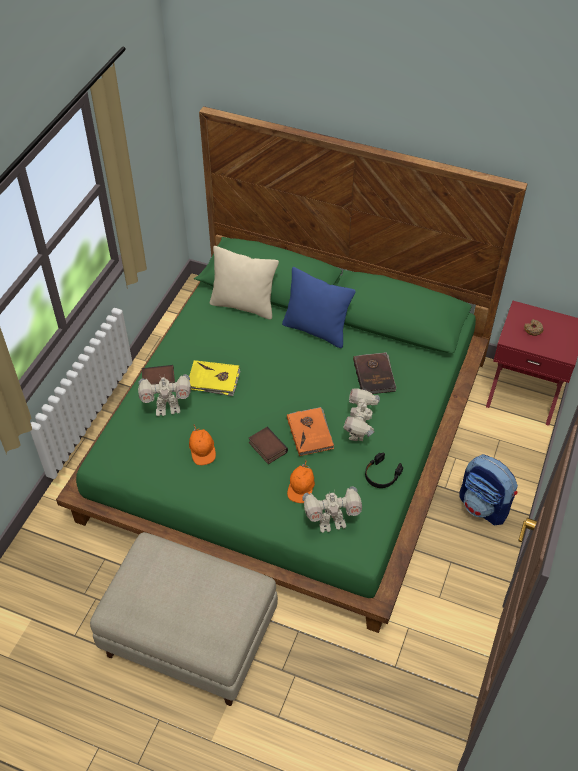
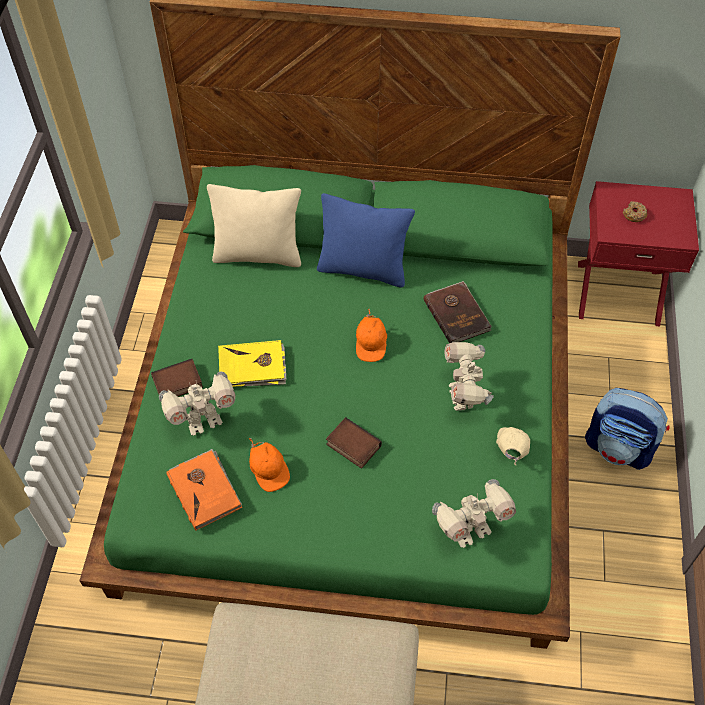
camera: 15 degrees left, 5 degrees up
(301, 488) = (416, 492): orange cap -> orange cap (371, 344)
(310, 432) = (402, 411): orange book -> orange book (205, 490)
(381, 475) = (511, 449): black headphones -> beige cap

